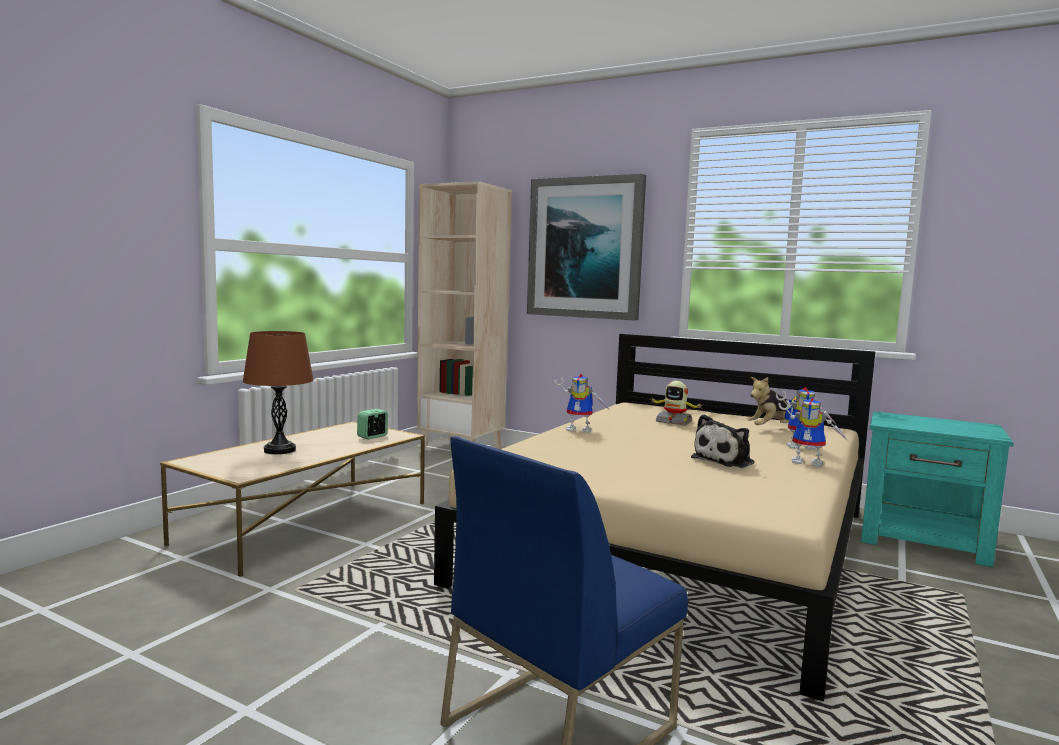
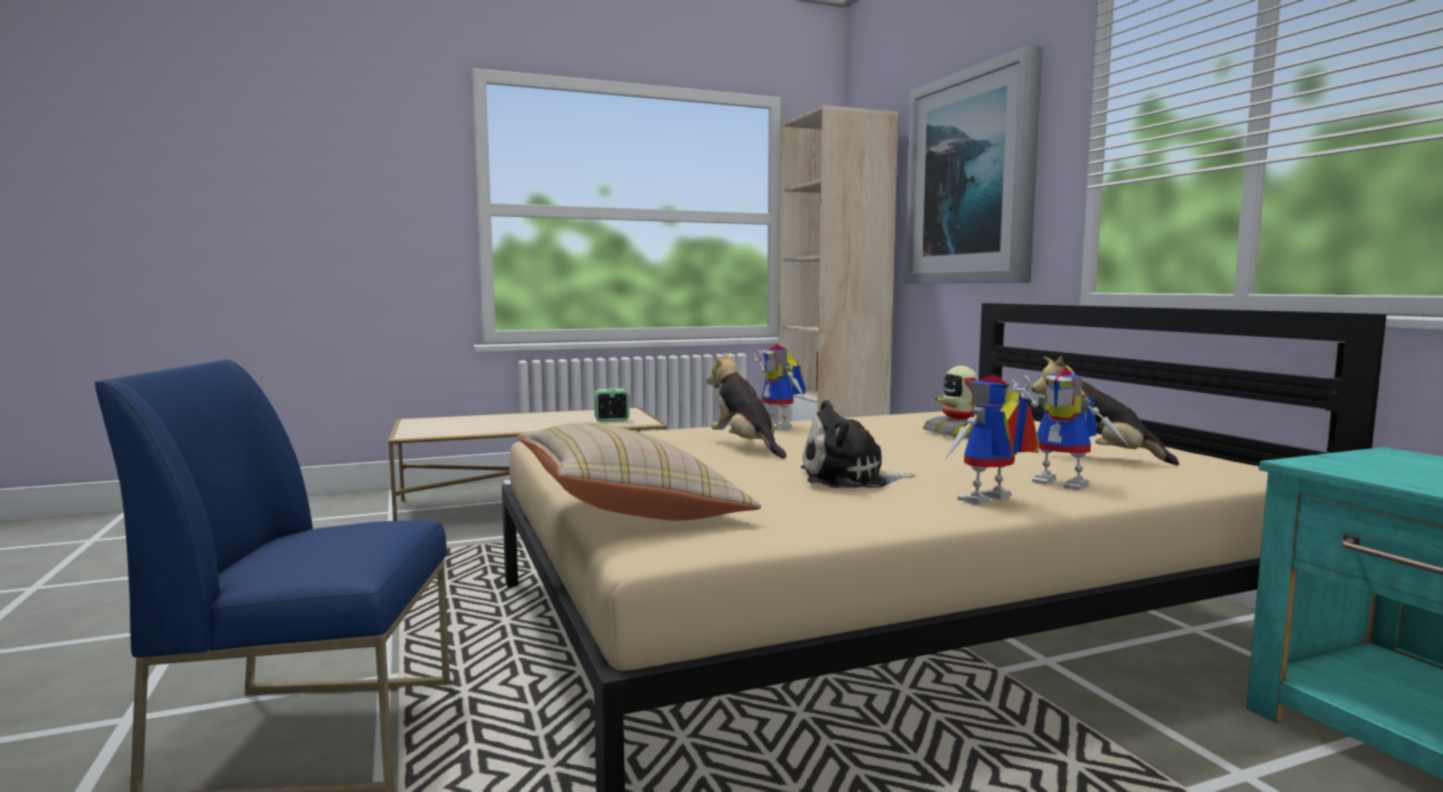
camera: 40 degrees right, 0 degrees up
(279, 450) = (500, 421): brown table lamp -> none
(611, 448) = (745, 447): none -> plush toy
(711, 502) = (631, 512): none -> beige pillow
(810, 462) = (989, 501): toy robot -> toy robot turned 75 degrees clockwise

